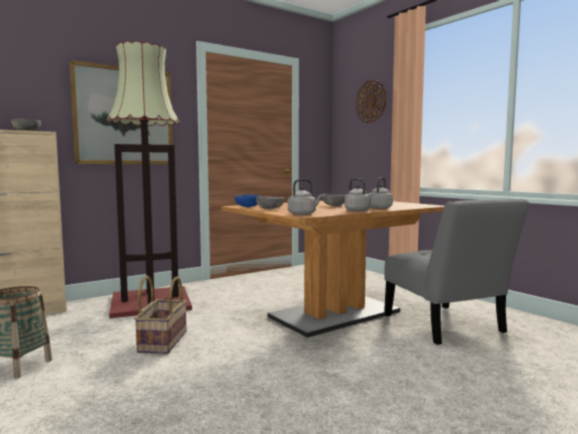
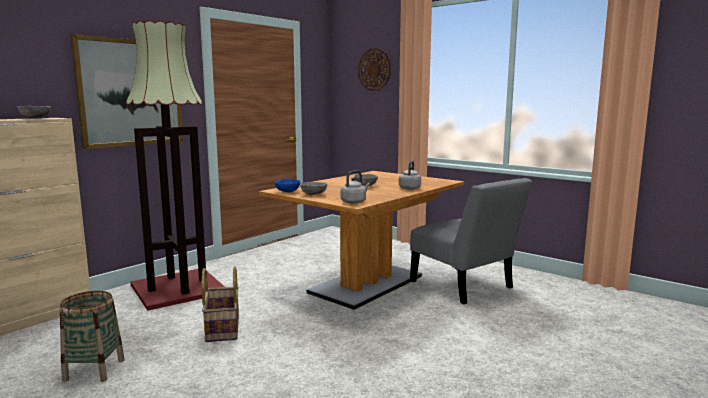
camera: 15 degrees left, 5 degrees up
(358, 211) = (396, 193): grey kettle -> none

